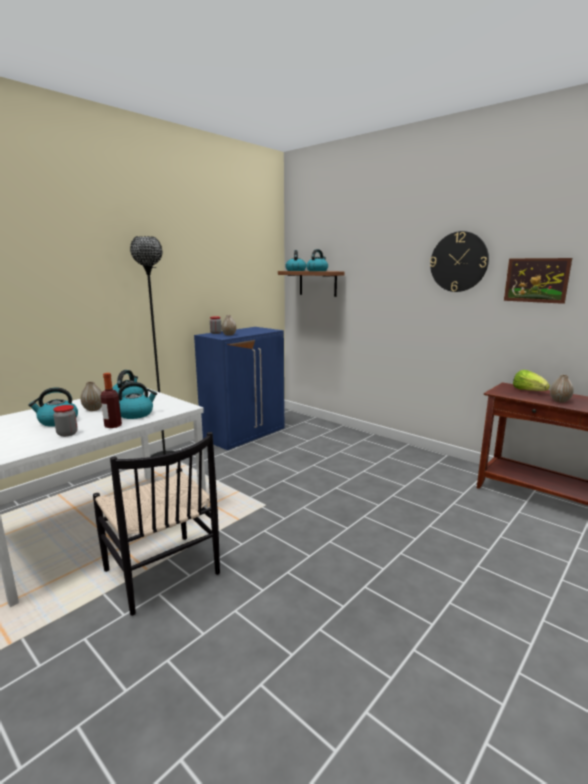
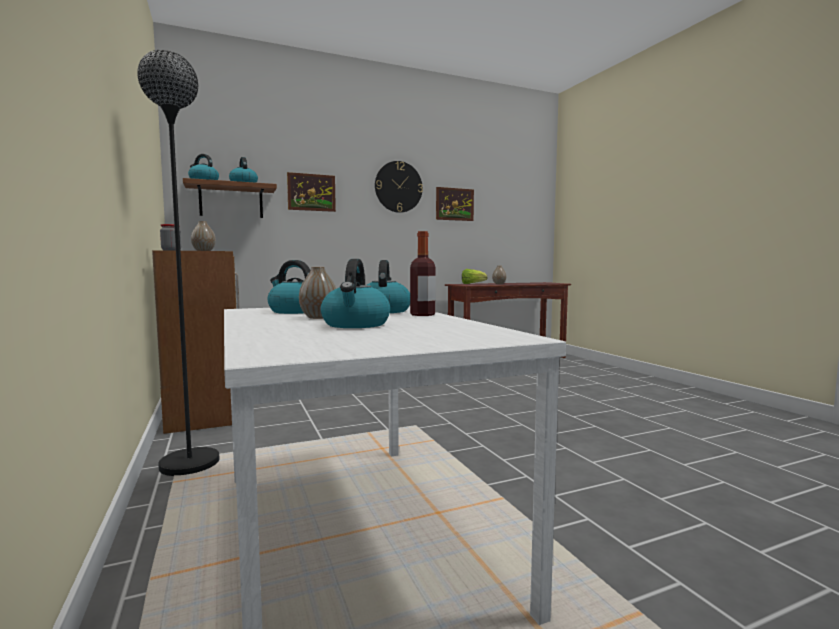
camera: 65 degrees left, 10 degrees down
(67, 434) = (432, 322): jar -> none
(163, 575) = (519, 489): black chair -> none
(244, 433) = (205, 409): blue cabinet -> brown cabinet
(372, 273) = (311, 192): none -> picture

